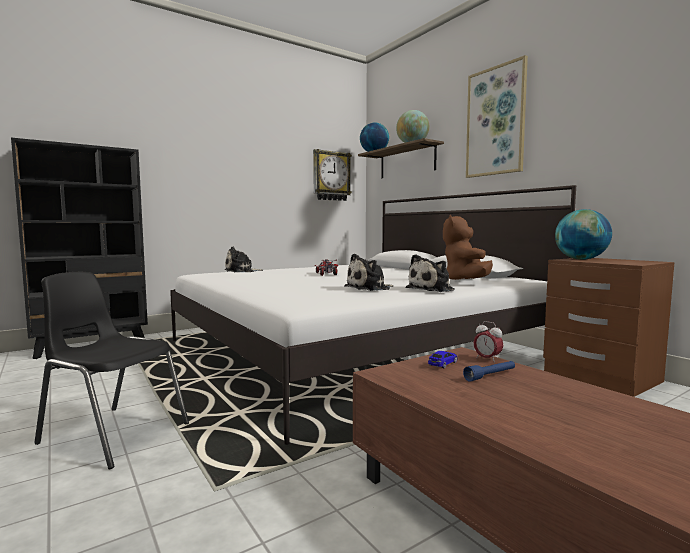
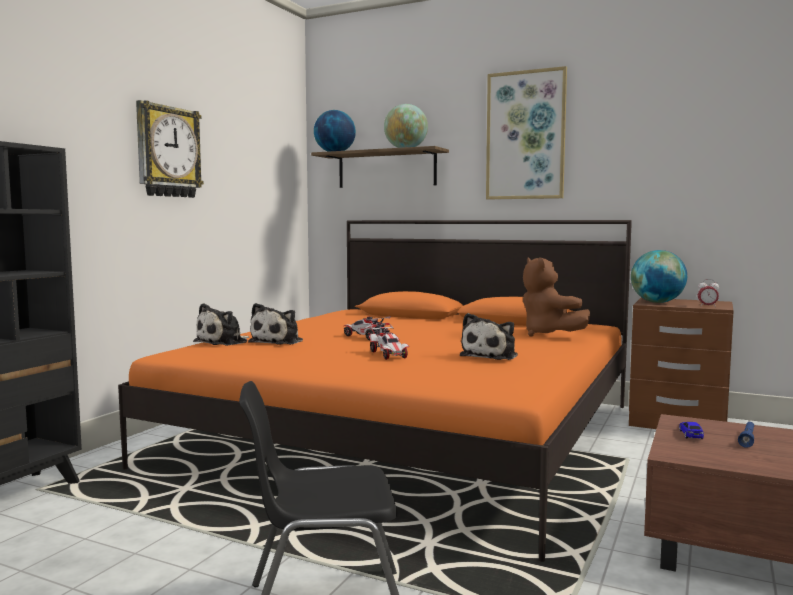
camera: 30 degrees left, 0 degrees up
(304, 282) = (389, 355): none -> toy car
(331, 176) = (272, 182): wall clock -> wall clock (167, 152)
(356, 349) = (410, 434): white bed -> orange bed
(432, 289) = (554, 350): plush toy -> plush toy (278, 341)
(487, 359) = (709, 423): alarm clock -> alarm clock (707, 307)

